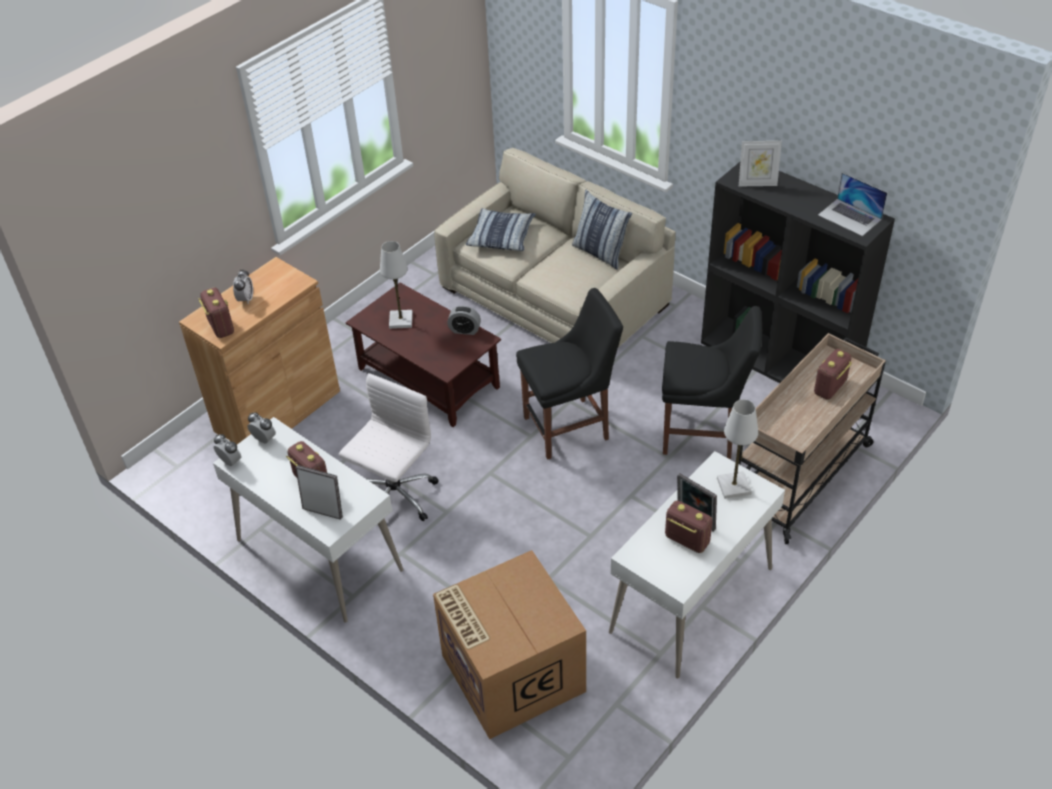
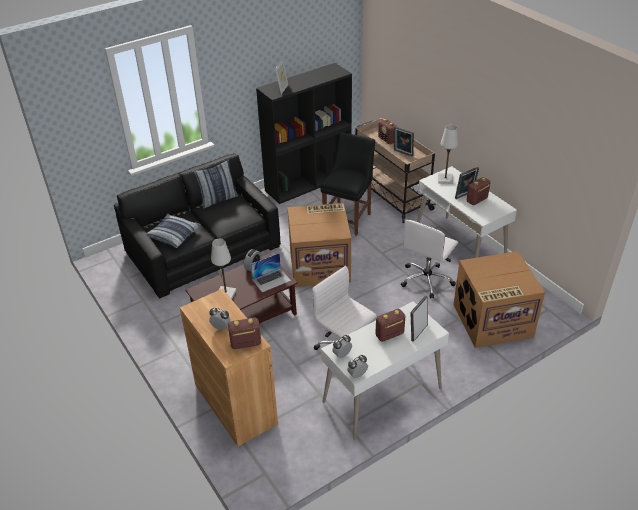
camera: 75 degrees left, 5 degrees down
(556, 295) = (203, 249): beige sofa -> black sofa
(570, 427) = (320, 265): black chair -> cardboard box
(585, 567) = (427, 280): none -> white office chair
(796, 416) = (402, 153): none -> picture frame
(850, 217) = (327, 72): laptop -> laptop (271, 280)

